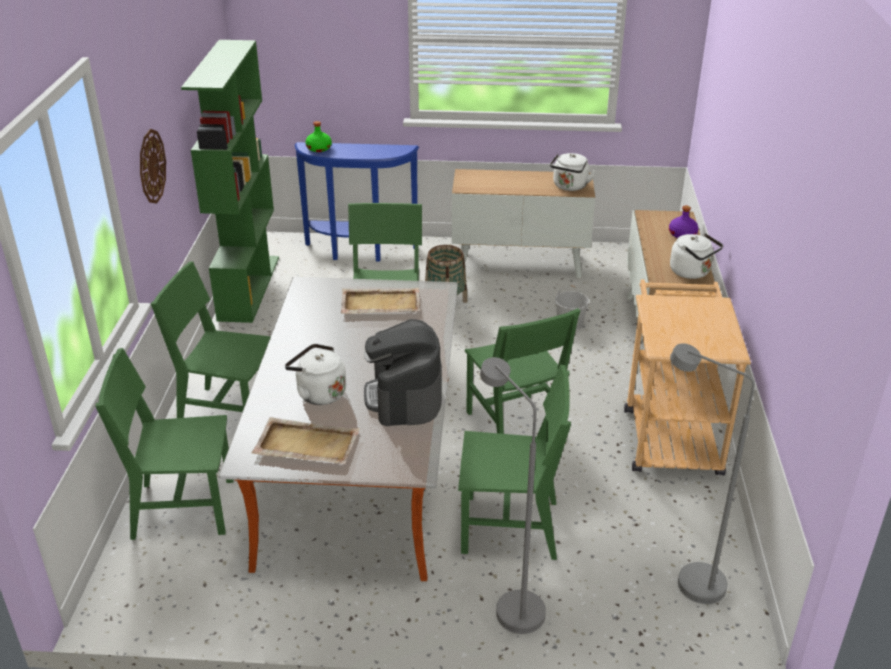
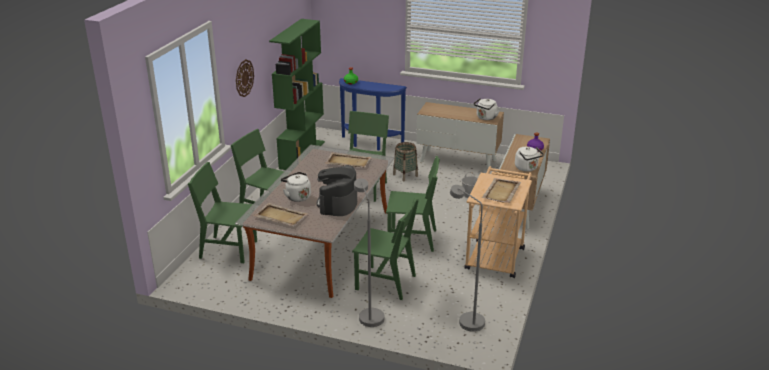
camera: 15 degrees right, 5 degrees down
(515, 426) = (412, 239): green chair -> green chair turned 75 degrees counterclockwise
(696, 330) = (501, 192): none -> beige tray

